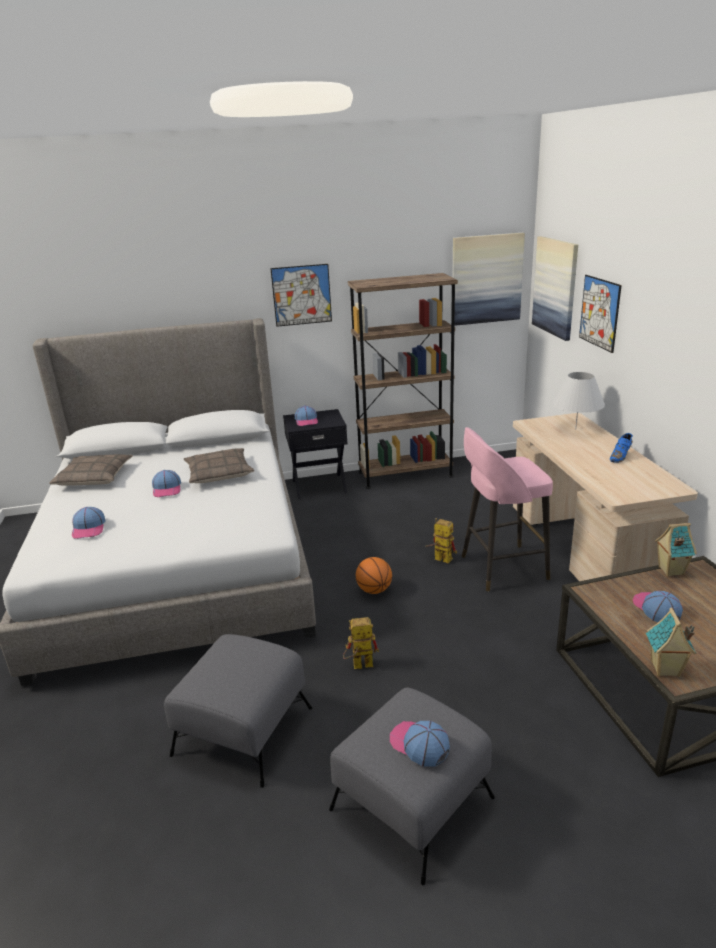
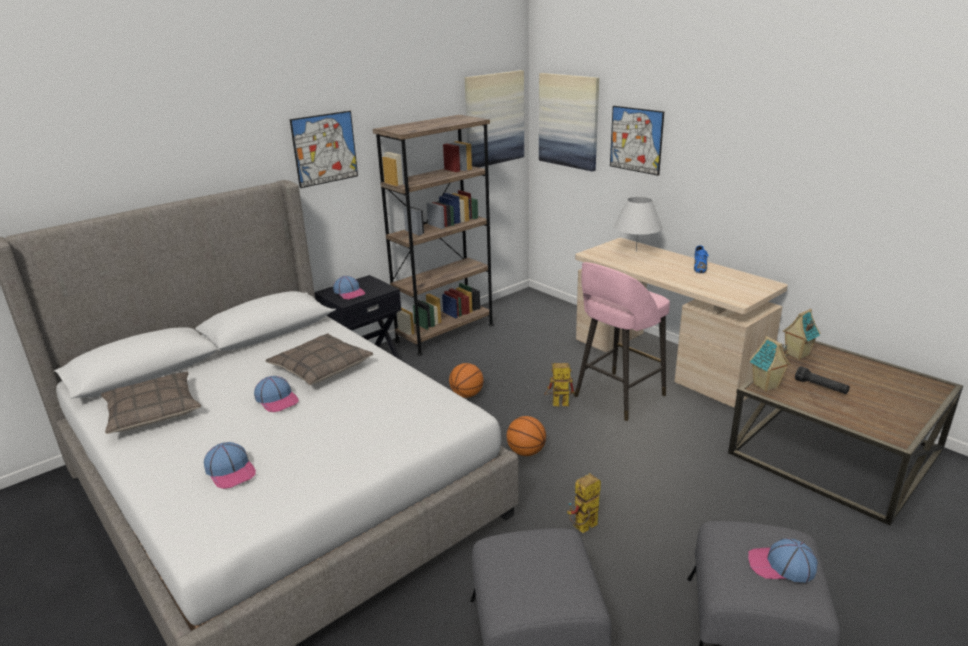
camera: 30 degrees left, 0 degrees up
(373, 530) = (467, 395): none -> basketball
(656, 609) = (820, 387): cap -> black flashlight
(665, 669) = (878, 431): toy house -> toy house (766, 386)

